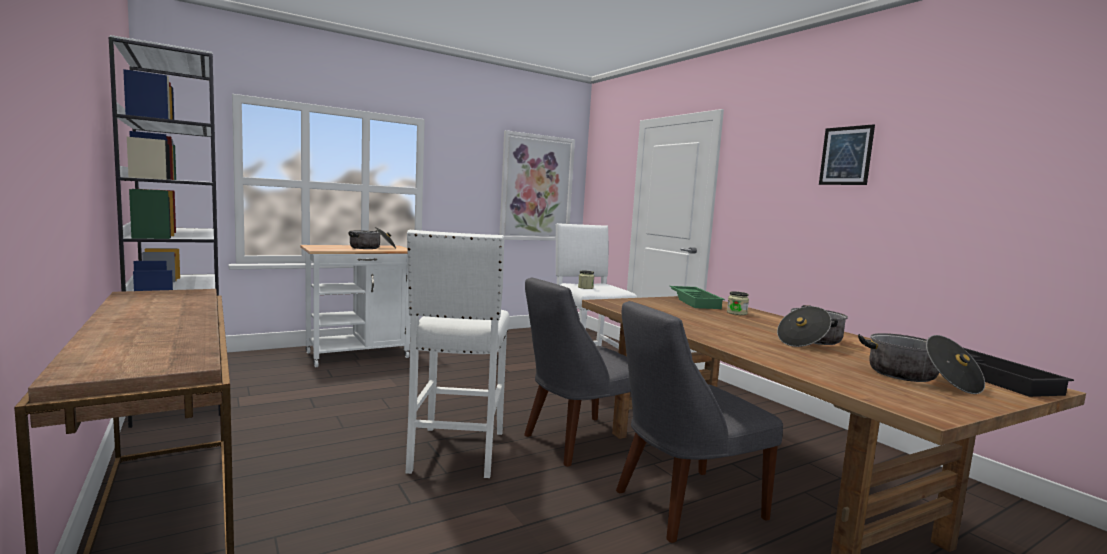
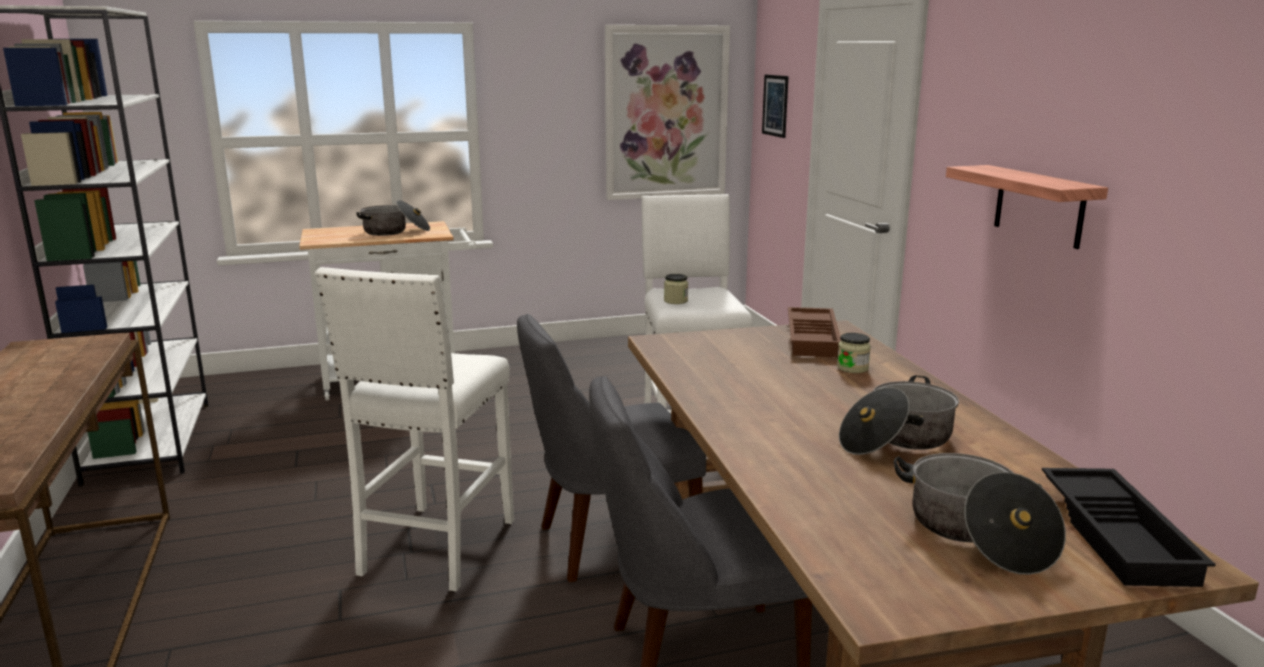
camera: 15 degrees right, 10 degrees up
(696, 302) = (814, 339): green tray -> brown tray
(811, 225) = (1039, 206): none -> shelf
(846, 155) = (1091, 87): picture -> picture (775, 105)

